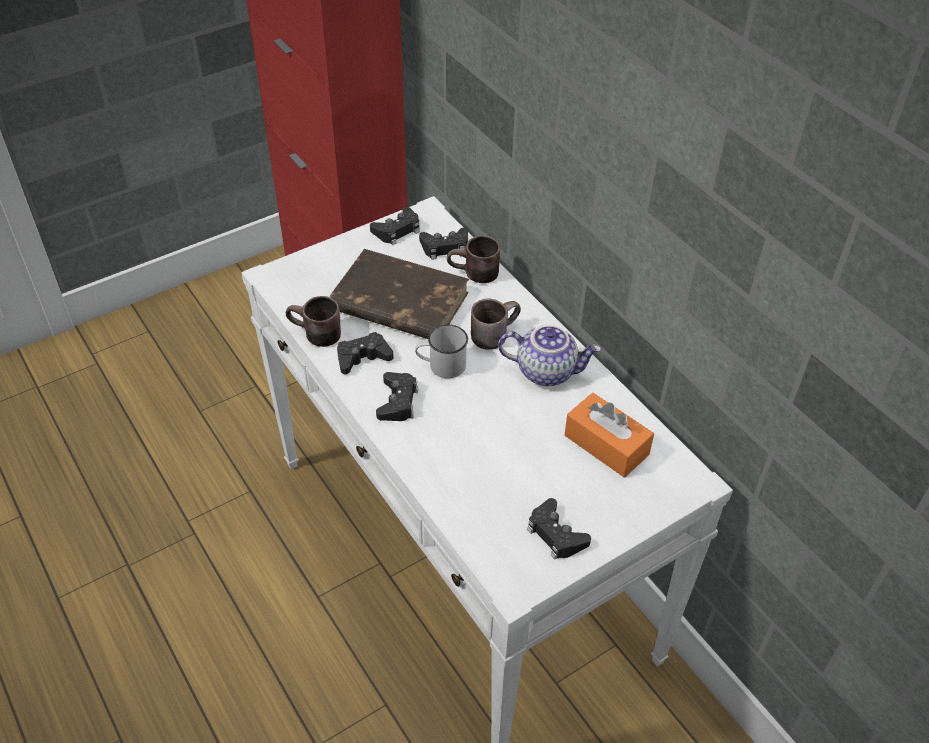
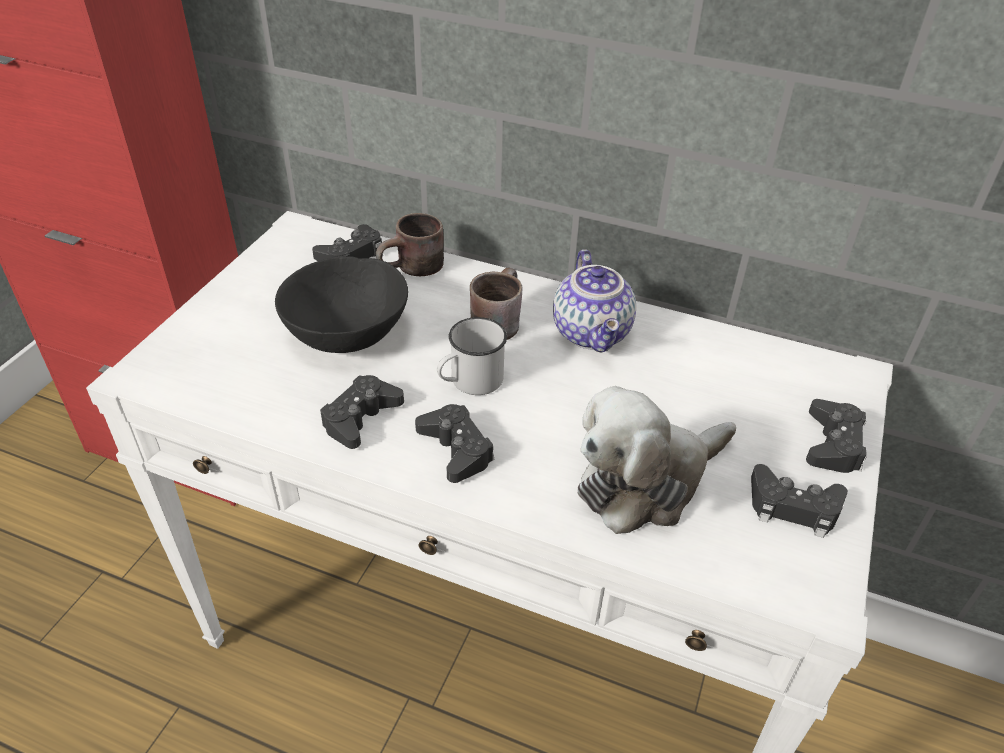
camera: 35 degrees left, 5 degrees down
(315, 336) = (269, 421): brown mug -> none
(397, 230) = (274, 260): black game controller -> black game controller (833, 444)
(398, 301) = (347, 334): brown book -> black bowl
(485, 475) = (646, 481): none -> plush toy
(547, 370) = (593, 333): teapot -> teapot turned 105 degrees clockwise
(606, 445) = (734, 380): orange tissue box -> none

